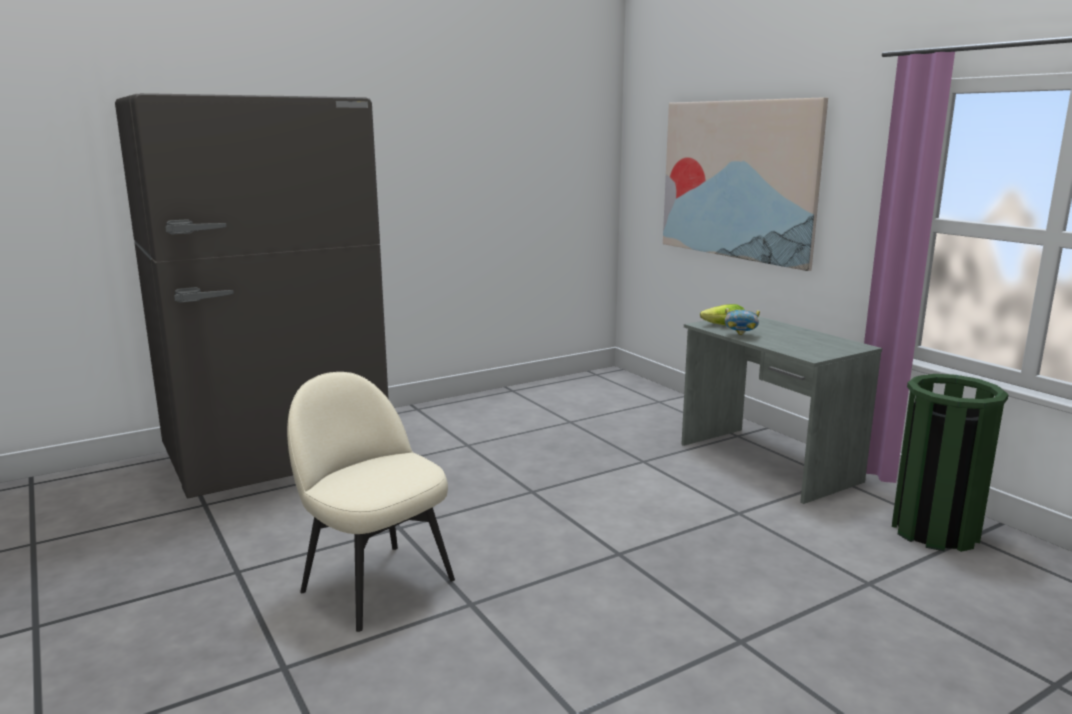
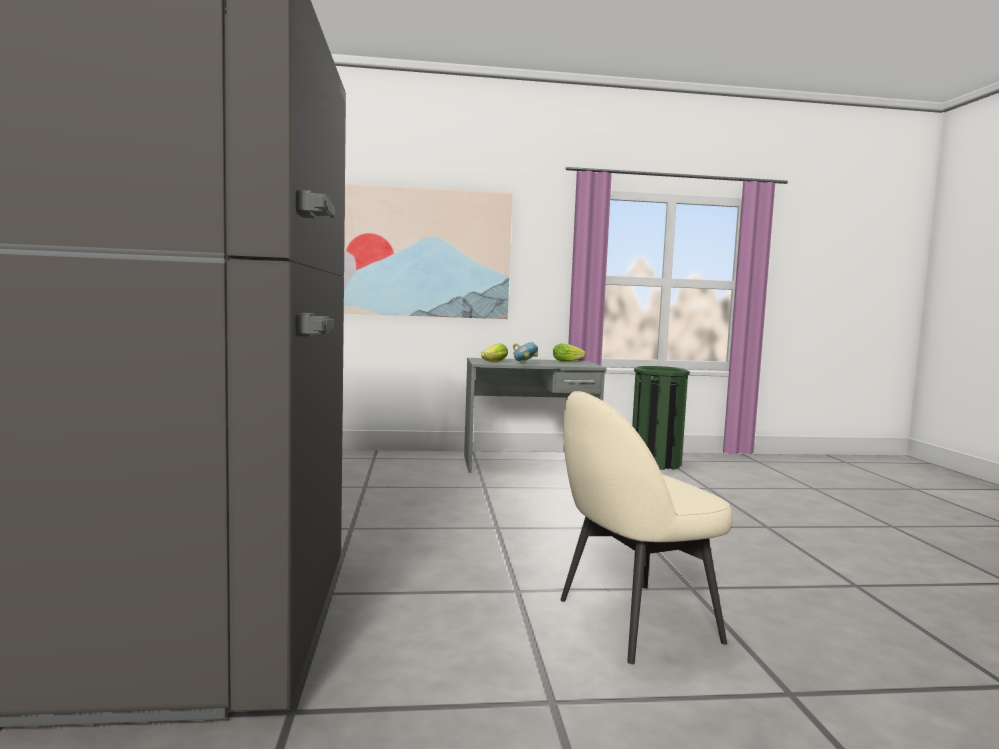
camera: 65 degrees left, 10 degrees down
(840, 343) = (569, 361): none -> lettuce

